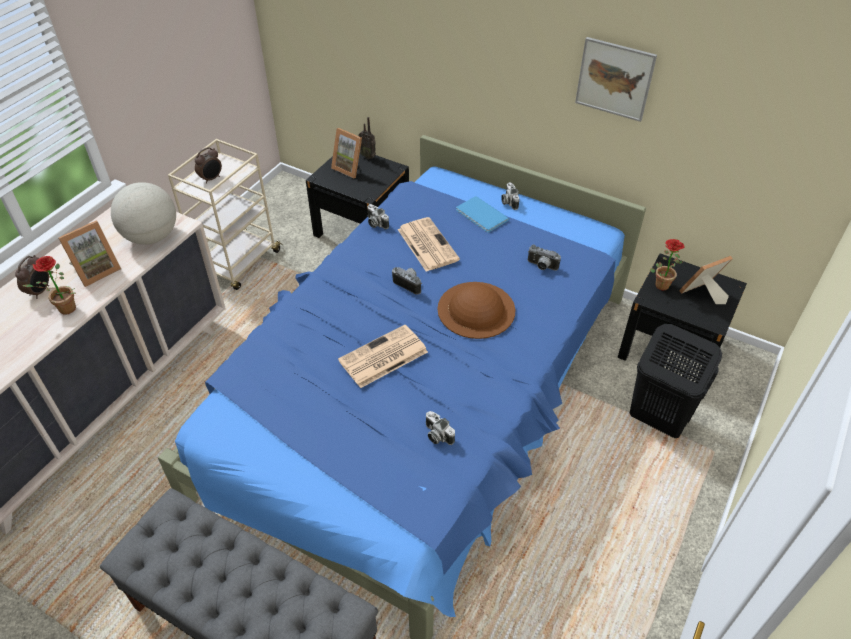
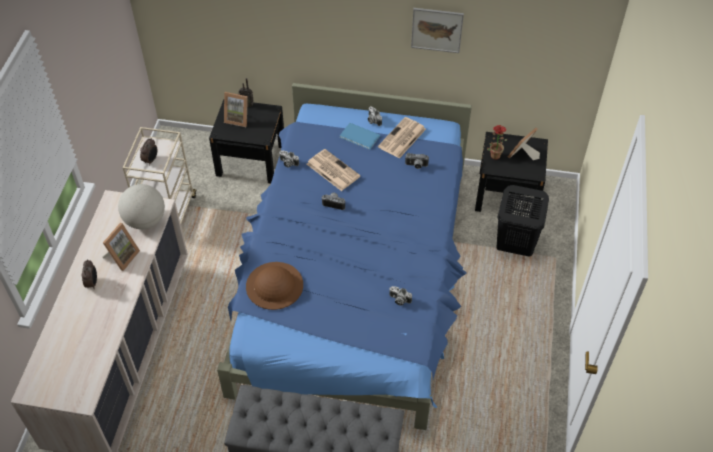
camera: 20 degrees left, 5 degrees up
(64, 310) = (119, 291): potted plant -> none
(382, 357) = (342, 260): newspaper -> newspaper (402, 138)
(476, 309) = (387, 209): brown hat -> brown hat (274, 285)

